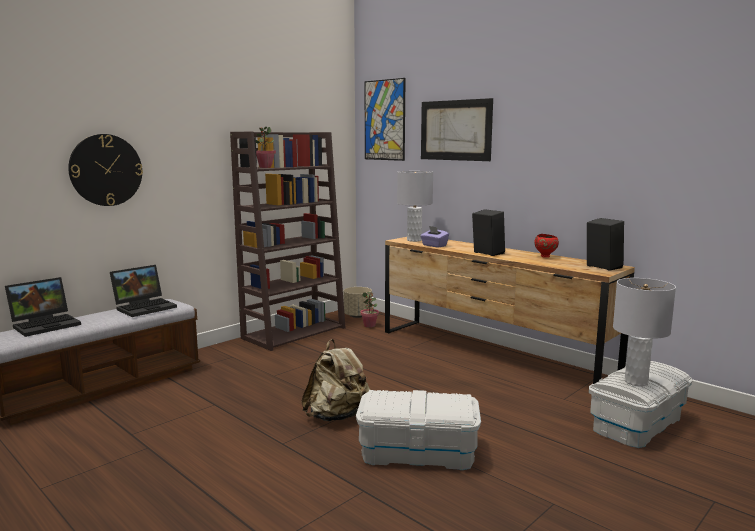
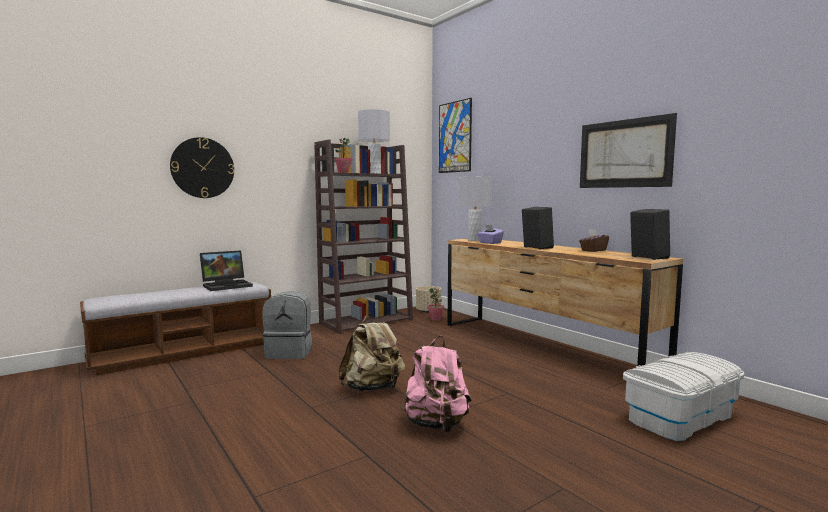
camera: 10 degrees right, 5 degrees down
(47, 324) = (140, 293): laptop -> none
(226, 379) = (289, 353): none -> grey backpack
(418, 452) = (436, 425): white storage box -> pink backpack
(455, 130) = (513, 139): picture -> picture (624, 153)
(545, 256) = (593, 250): red bowl -> brown tissue box
(636, 382) = (676, 369): grey table lamp -> grey table lamp (374, 173)

